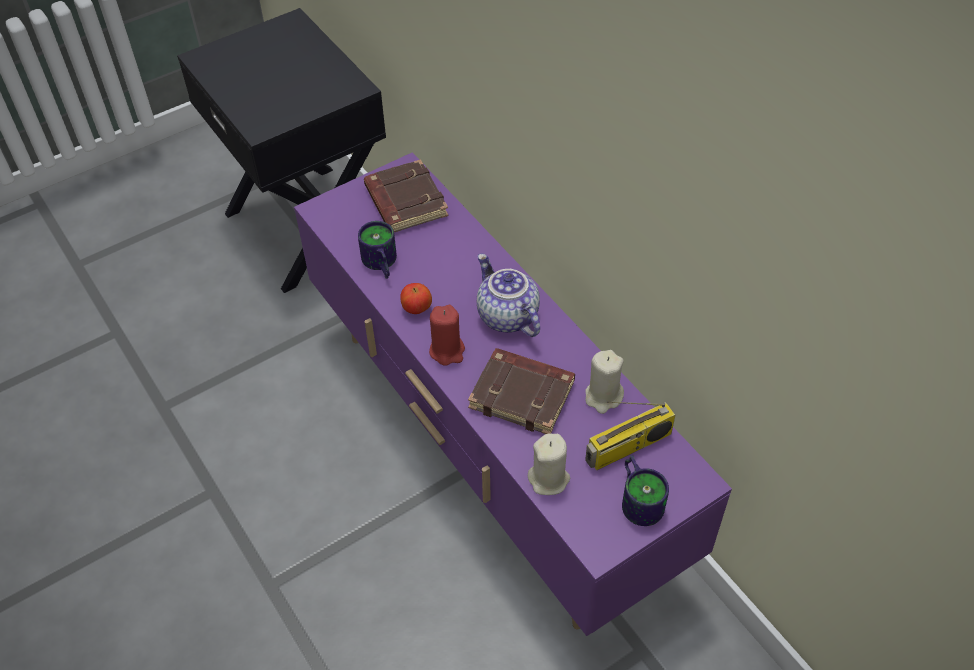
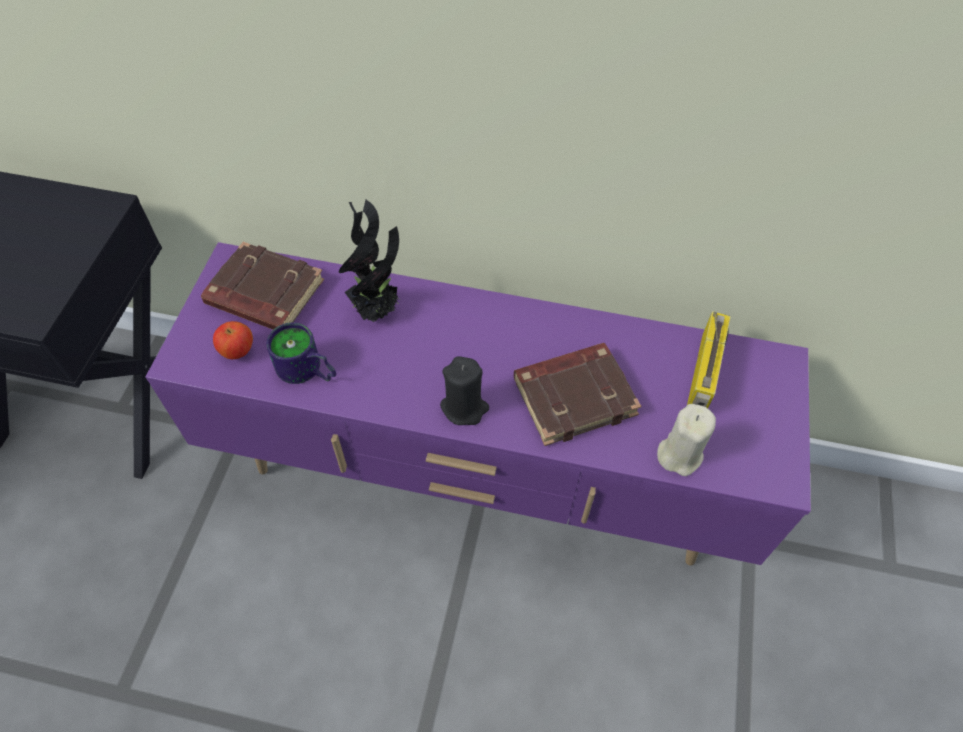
camera: 45 degrees left, 5 degrees up
(417, 309) = (391, 389): apple -> apple (238, 351)
(447, 351) = (464, 407): red candle -> black candle
(460, 257) = (378, 310): none -> potted plant
(506, 317) = (480, 336): teapot -> none
(603, 397) = (637, 347): beige candle -> none
(640, 498) = (761, 410): mug -> none

